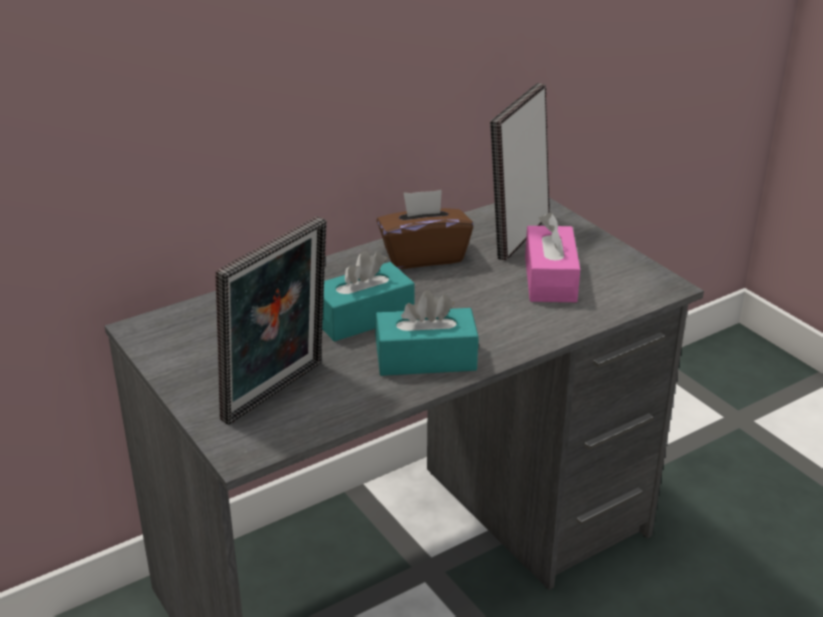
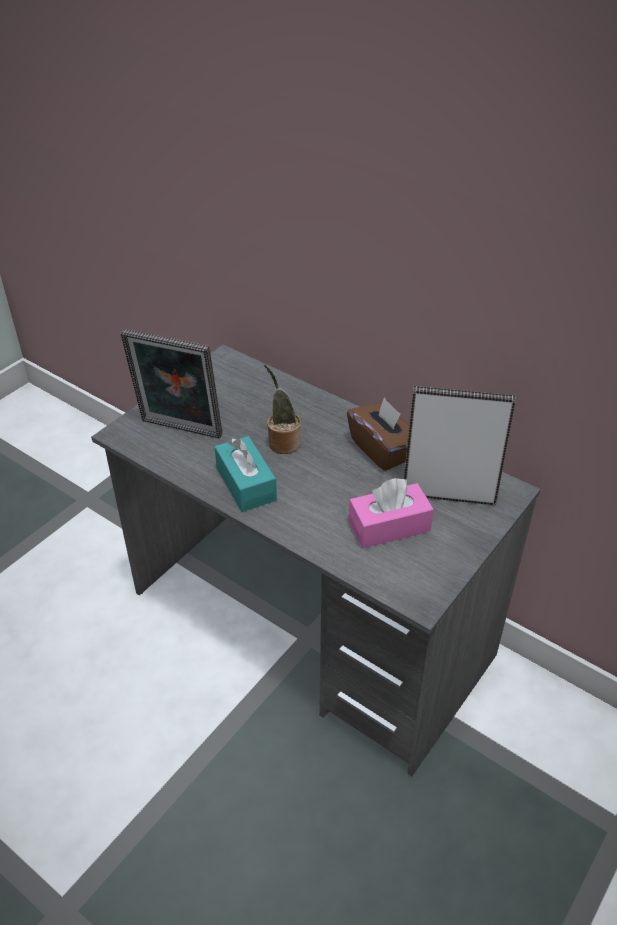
camera: 70 degrees right, 10 degrees up
(363, 317) = (282, 442): turquoise tissue box -> potted plant

